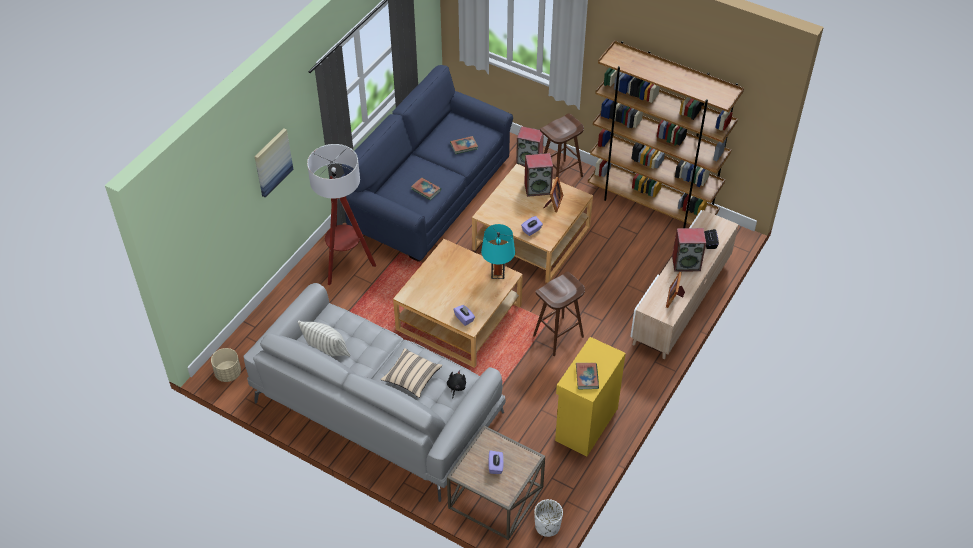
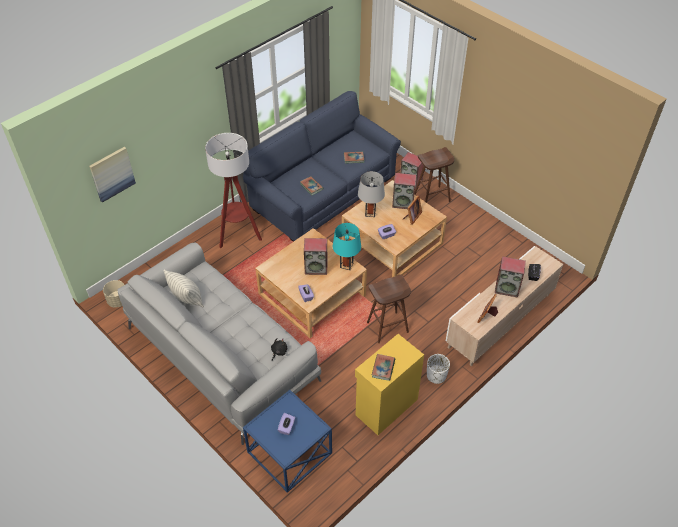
camera: 15 degrees right, 0 degrees up
(272, 162) = (178, 138): picture -> picture (112, 174)
(412, 378) = (246, 336): beige pillow -> none
(464, 284) = (316, 267): none -> speaker
(495, 497) = (289, 452): brown side table -> blue side table
(504, 208) = (370, 213): none -> grey table lamp
(547, 526) = (324, 489): white planter -> white planter (436, 376)
(651, 205) = (500, 235): brown bookcase -> none

